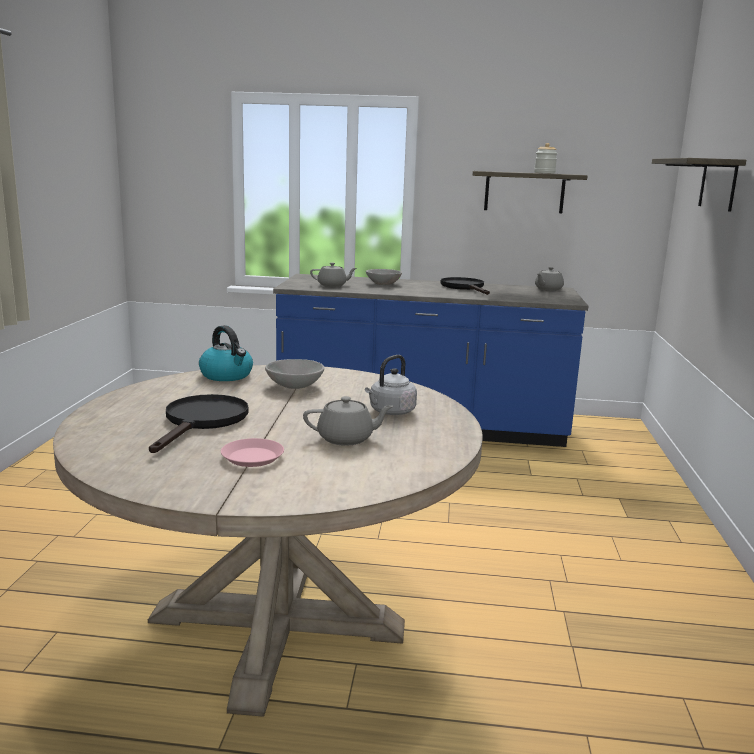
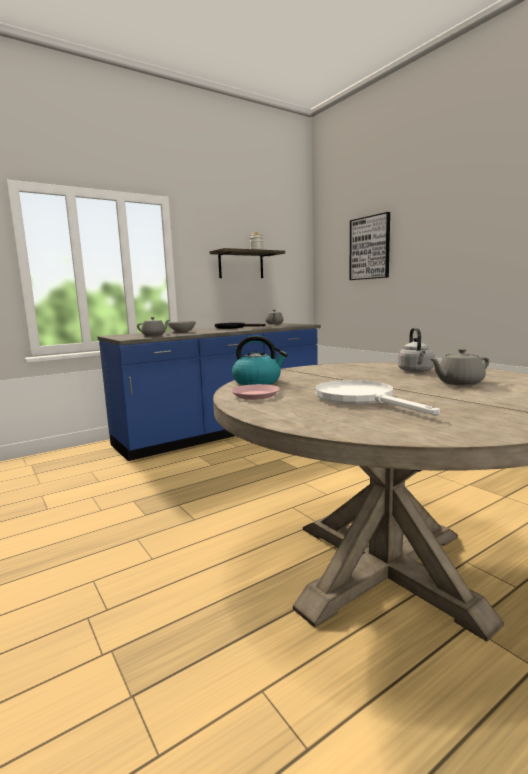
camera: 40 degrees left, 5 degrees down
(202, 421) = (362, 399): black frying pan -> white frying pan
(252, 457) = (472, 401): pink plate -> pink plate (255, 395)
(294, 386) = (320, 375): grey bowl -> none
(346, 439) = (458, 383): grey teapot -> grey teapot turned 150 degrees counterclockwise
(718, 184) = (370, 248): shelf -> picture

